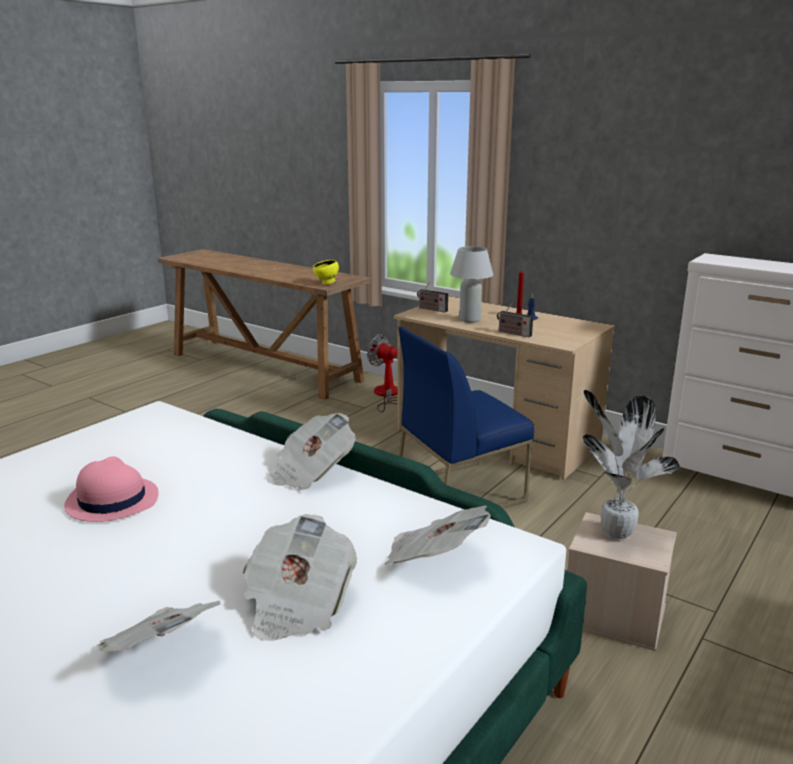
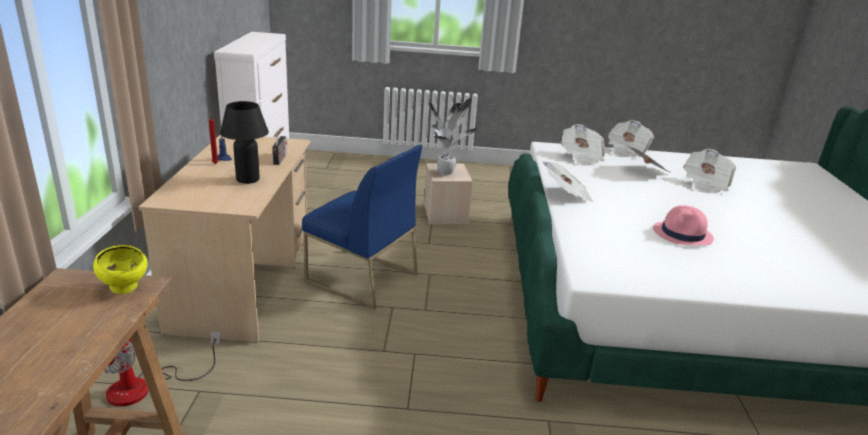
camera: 125 degrees left, 5 degrees up
(424, 653) = (626, 151): none -> newspaper
(431, 309) = (217, 202): radio -> none
(469, 320) = (247, 179): white table lamp -> black table lamp

